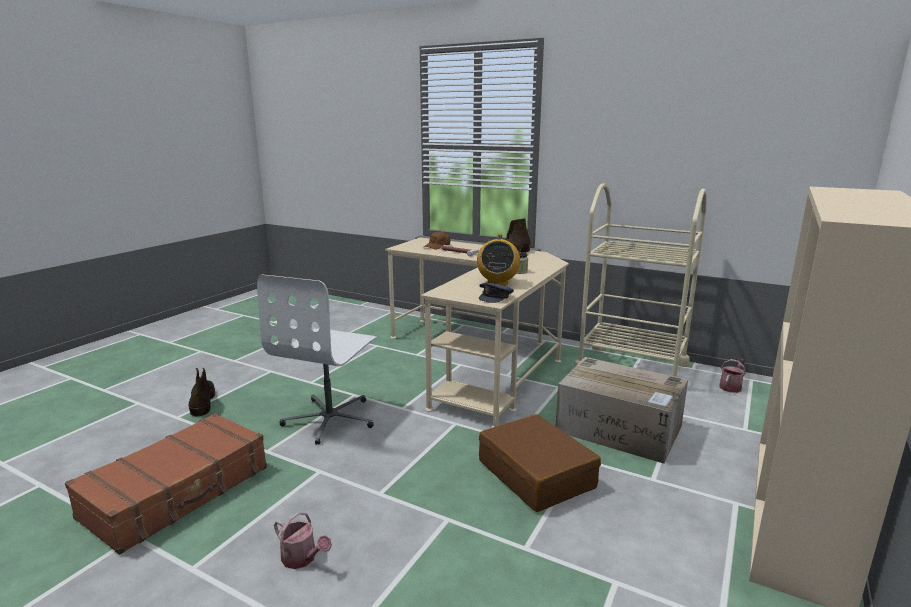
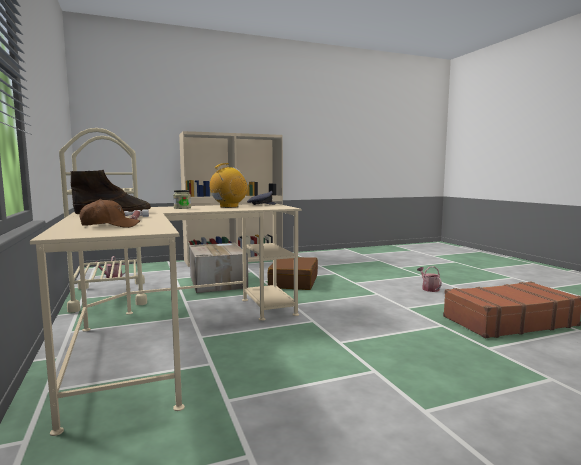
camera: 140 degrees left, 10 degrees down
(202, 401) = (527, 391): brown boot -> none
(331, 419) = (378, 330): white office chair -> none

